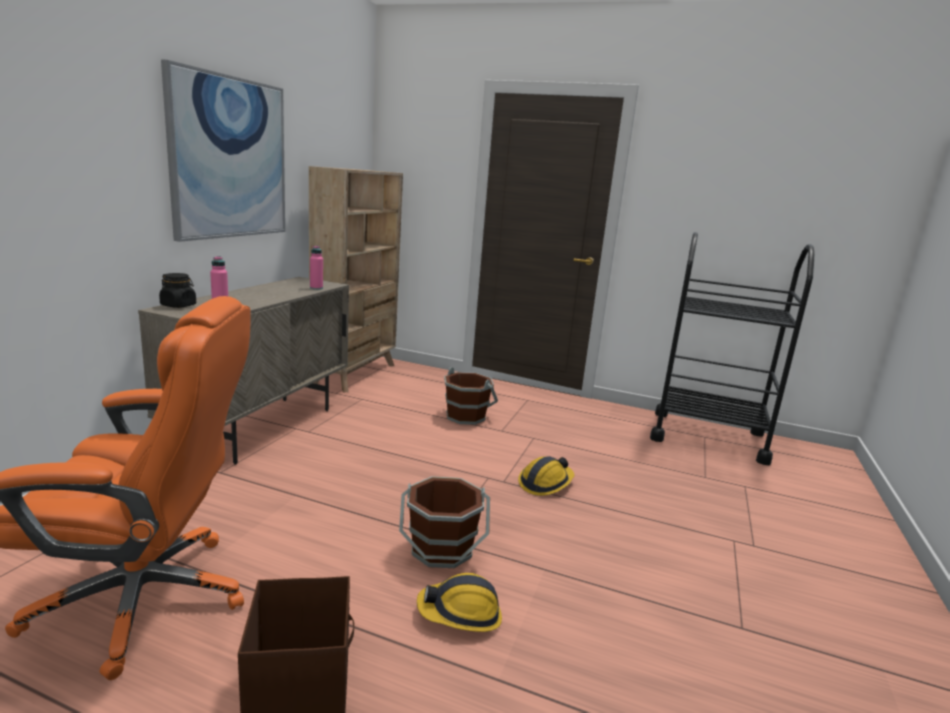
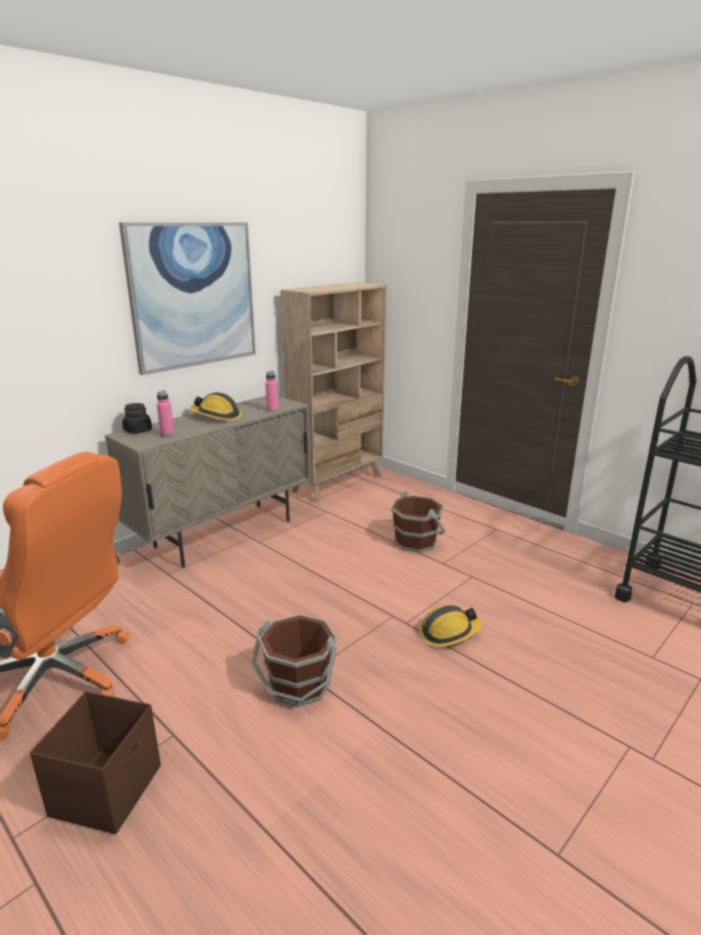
camera: 25 degrees right, 5 degrees up
(460, 614) = (274, 755): hard hat -> hard hat (216, 416)

